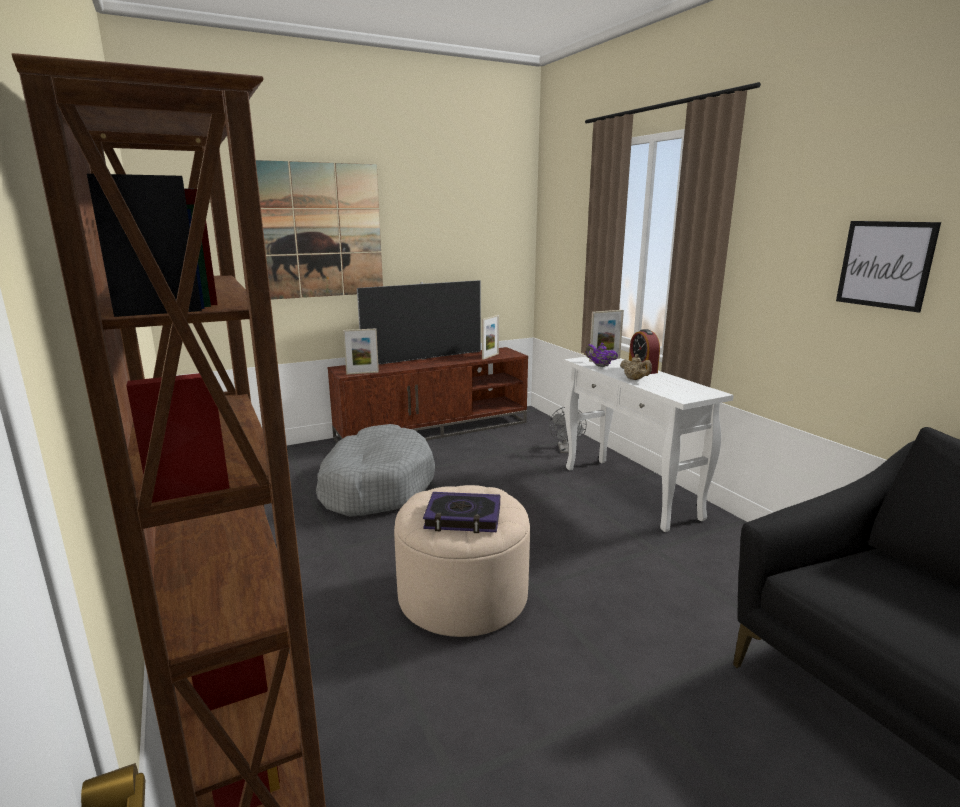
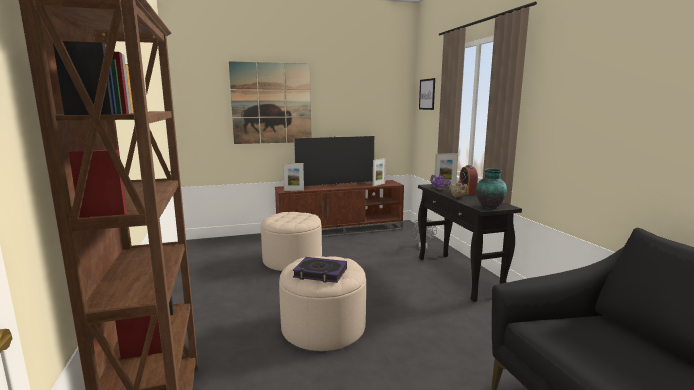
camera: 10 degrees right, 5 degrees down
(375, 486) = (292, 260): grey dog bed -> beige ottoman
(631, 492) = (458, 276): white console table -> black console table
(690, 395) = (490, 207): none -> vase
(885, 264) = (617, 117): picture -> picture (427, 94)

